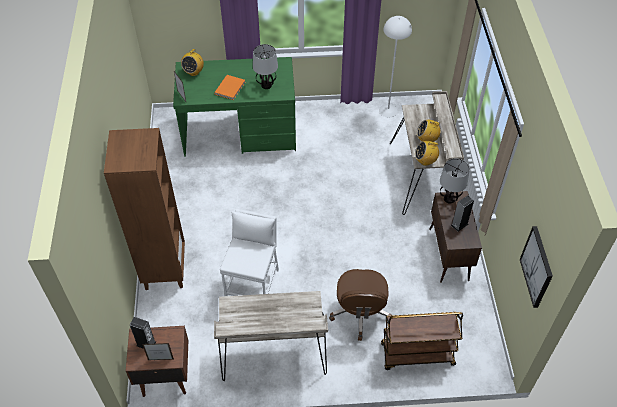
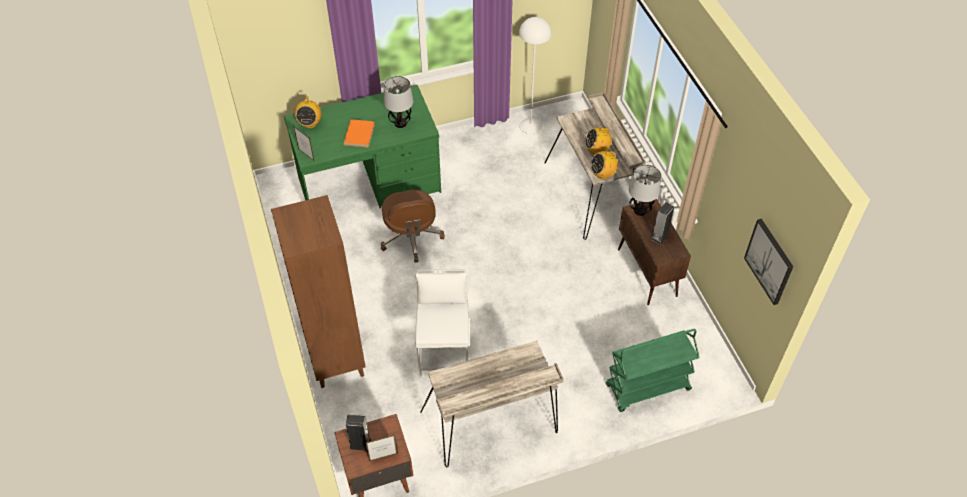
camera: 15 degrees left, 0 degrees up
(360, 313) = (572, 357): brown office chair -> brown office chair (411, 237)
(417, 355) = (647, 388): brown cart -> green cart

